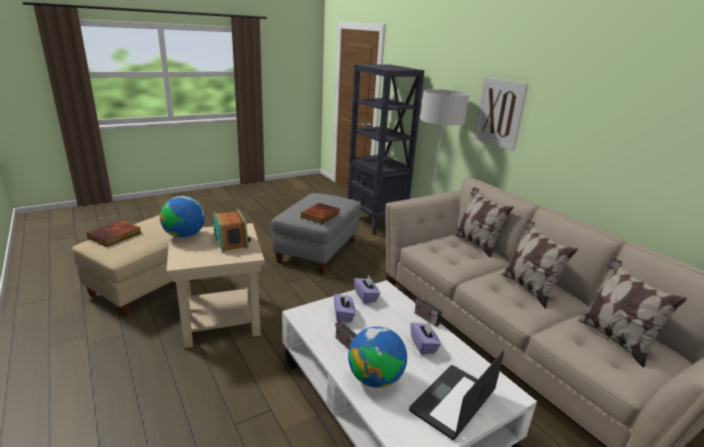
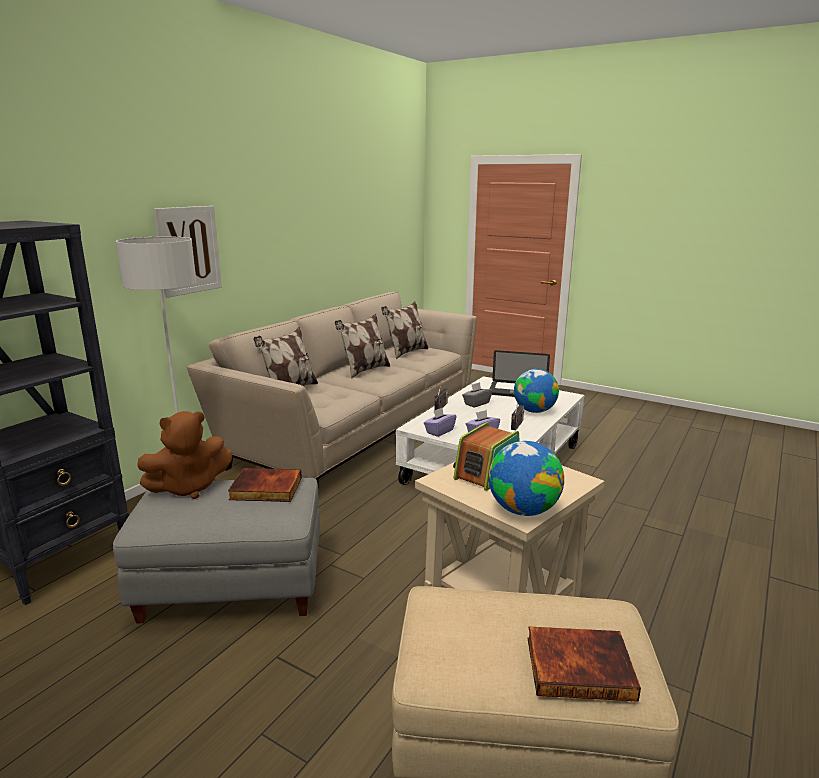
camera: 115 degrees left, 5 degrees down
(341, 203) = (189, 488): none -> brown plush toy
(423, 345) = (476, 403): purple tissue box -> grey tissue box

